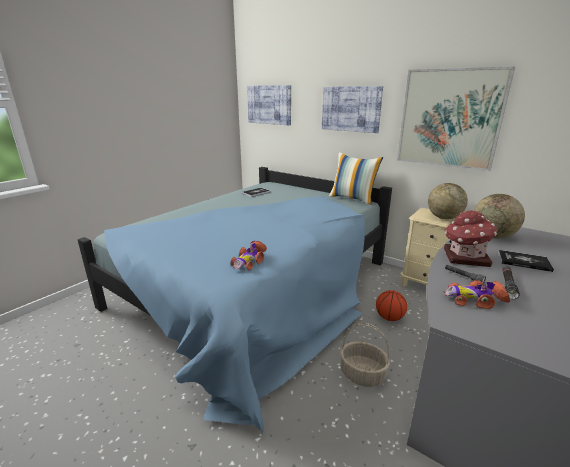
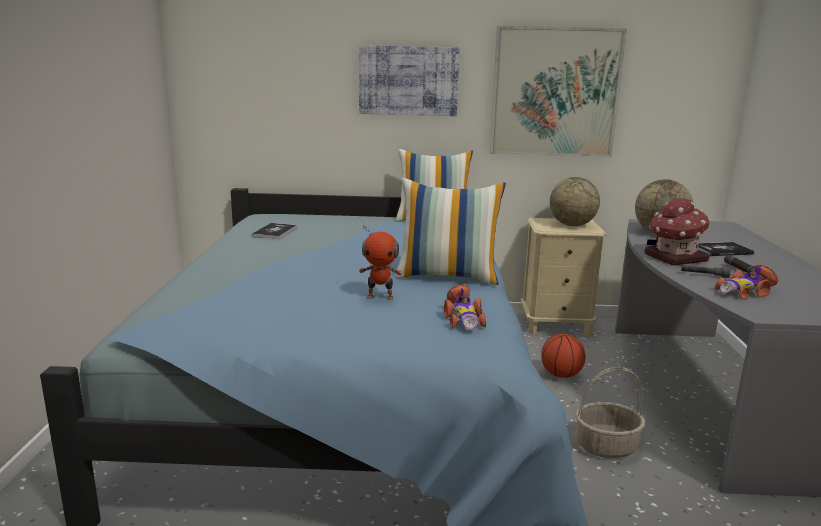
camera: 35 degrees left, 5 degrees down
(233, 238) = (380, 297): none -> toy robot
(269, 105) = (245, 74): picture -> none
(289, 234) = (448, 276): none -> pillow

